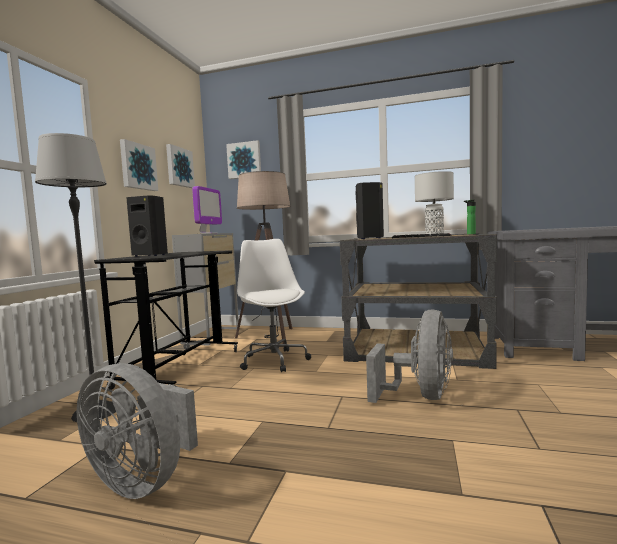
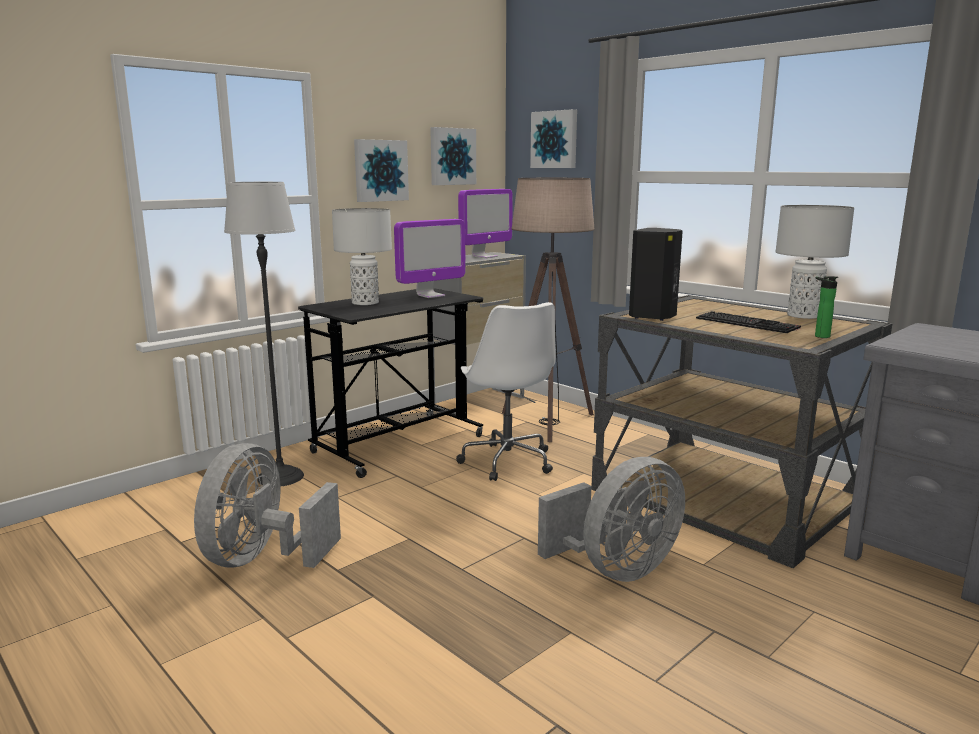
camera: 30 degrees right, 10 degrees up
(143, 479) = (262, 558): grey fan -> grey fan turned 45 degrees clockwise
(151, 255) = (366, 302): black speaker -> white table lamp
(192, 252) = (430, 295): none -> monitor
(274, 360) = (508, 463): white office chair -> white office chair turned 150 degrees clockwise

